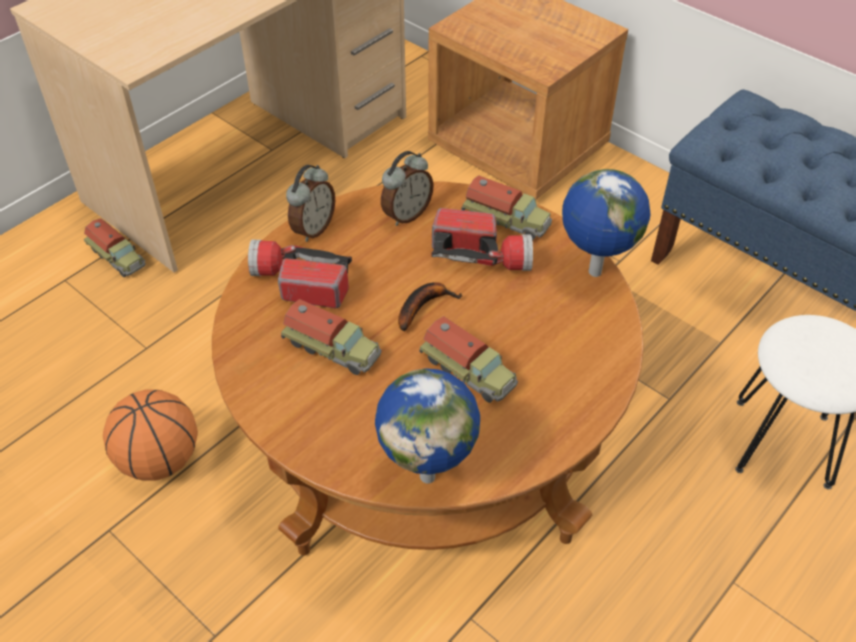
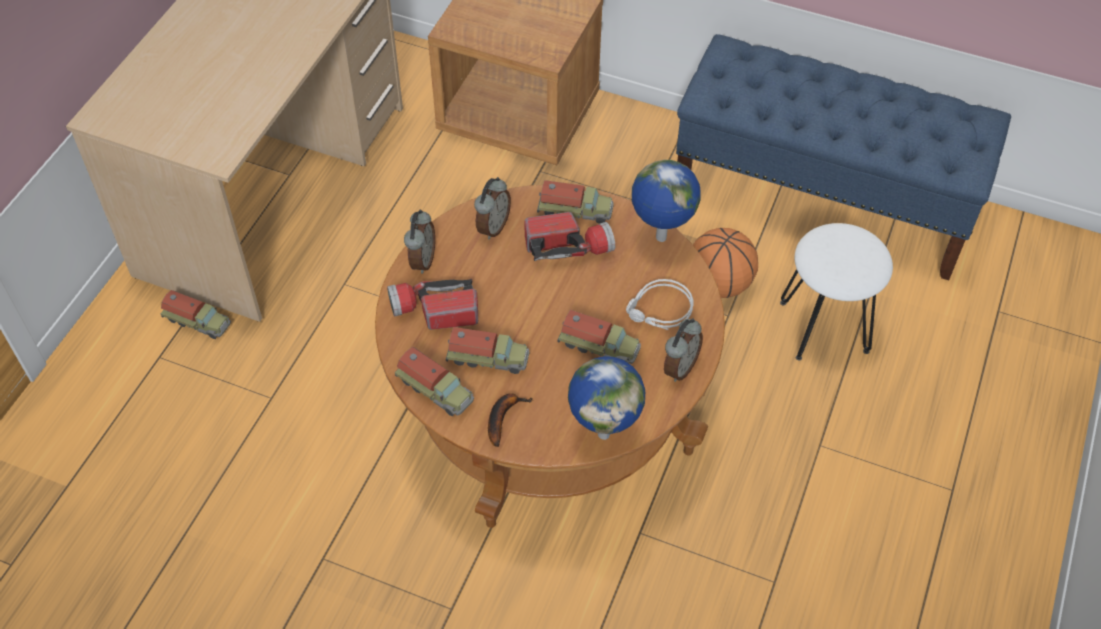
camera: 20 degrees left, 5 degrees up
(160, 460) = (335, 489): basketball -> basketball (718, 284)
(256, 367) = (436, 390): none -> toy truck
(423, 306) = (542, 303): banana -> banana (503, 417)
(557, 423) = (679, 367): none -> alarm clock
(559, 351) = (659, 311): none -> grey headphones

